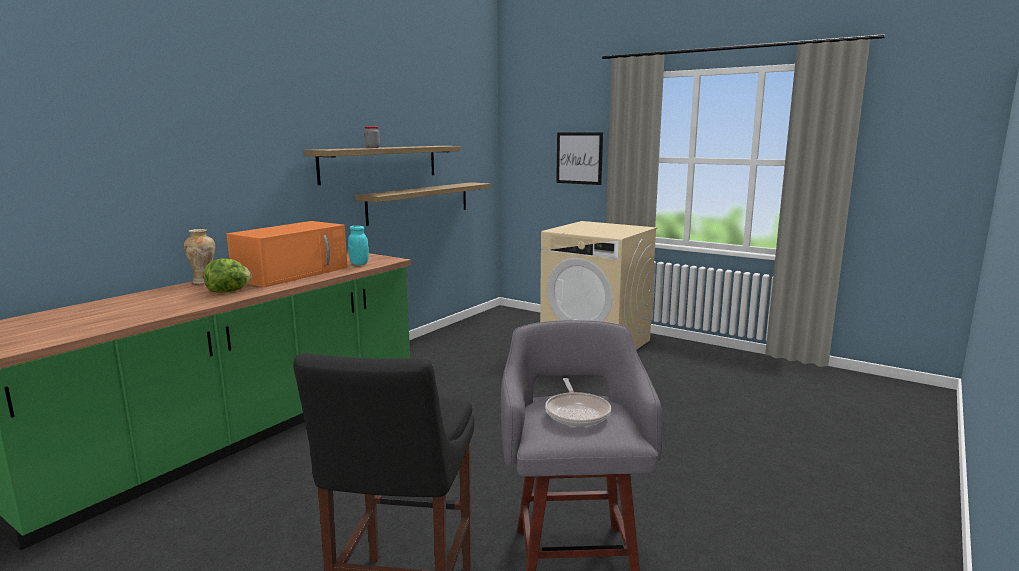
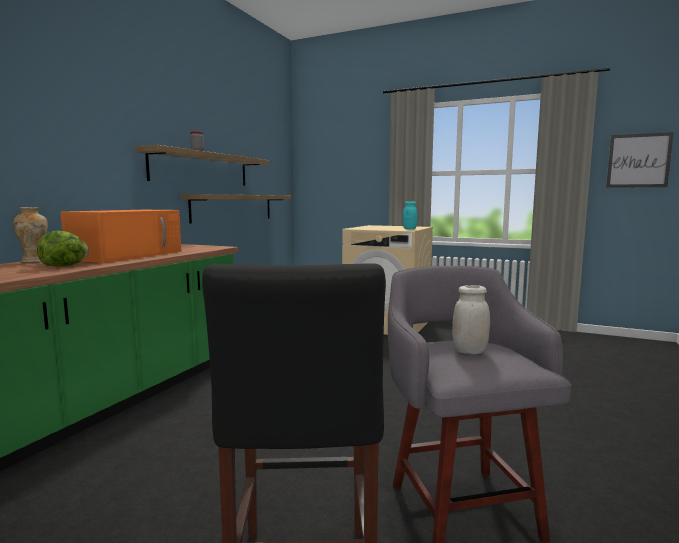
camera: 10 degrees left, 5 degrees down
(359, 264) = (191, 249): turquoise jar -> turquoise jar (409, 229)
(577, 412) = (469, 351): frying pan -> white jar
(579, 158) = (363, 175): picture -> picture (638, 160)

